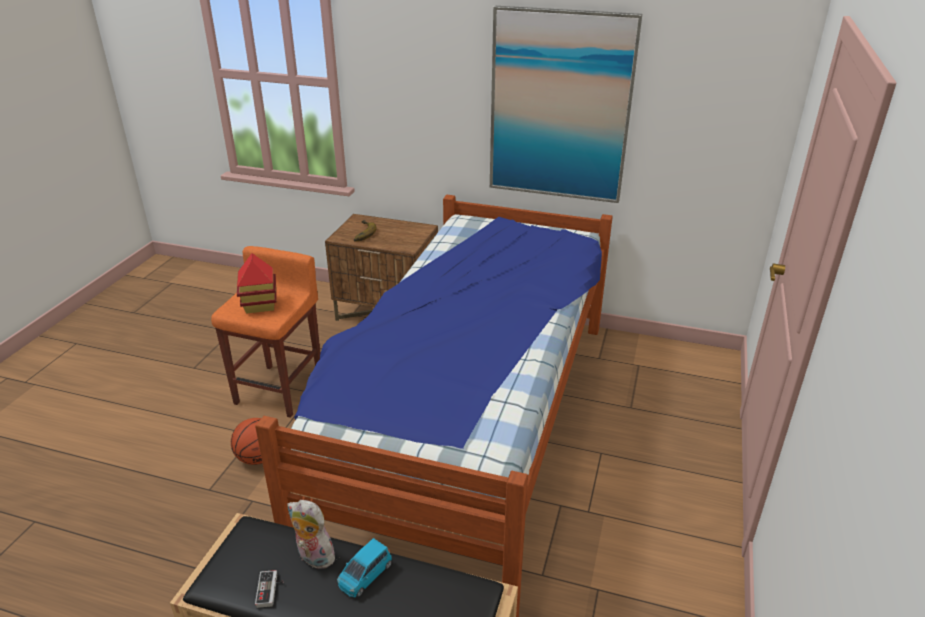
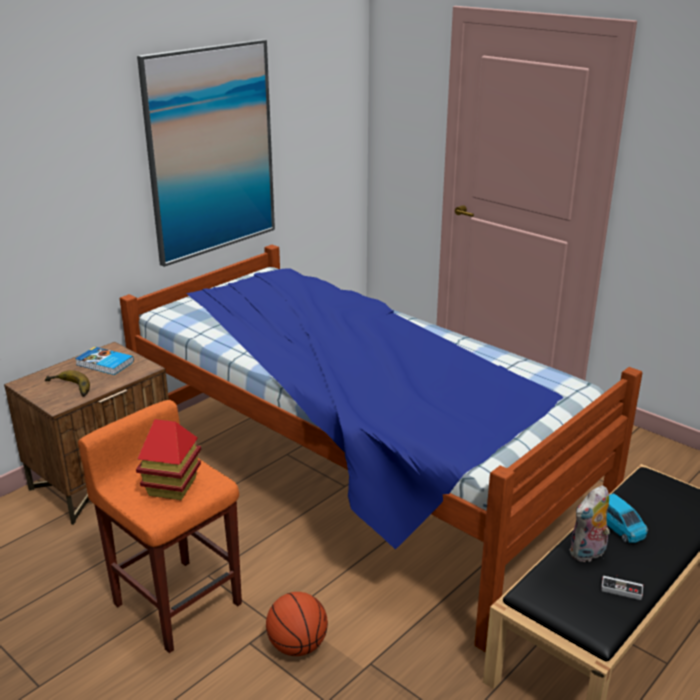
camera: 65 degrees left, 5 degrees down
(402, 233) = (104, 364): none -> book

